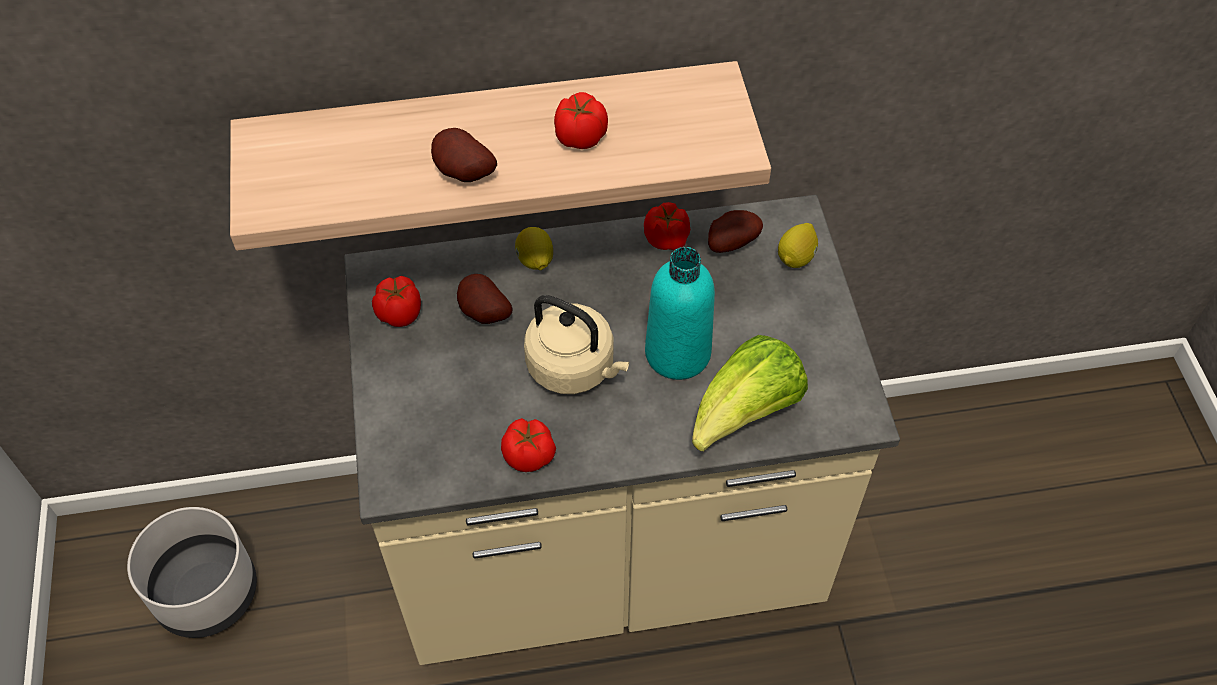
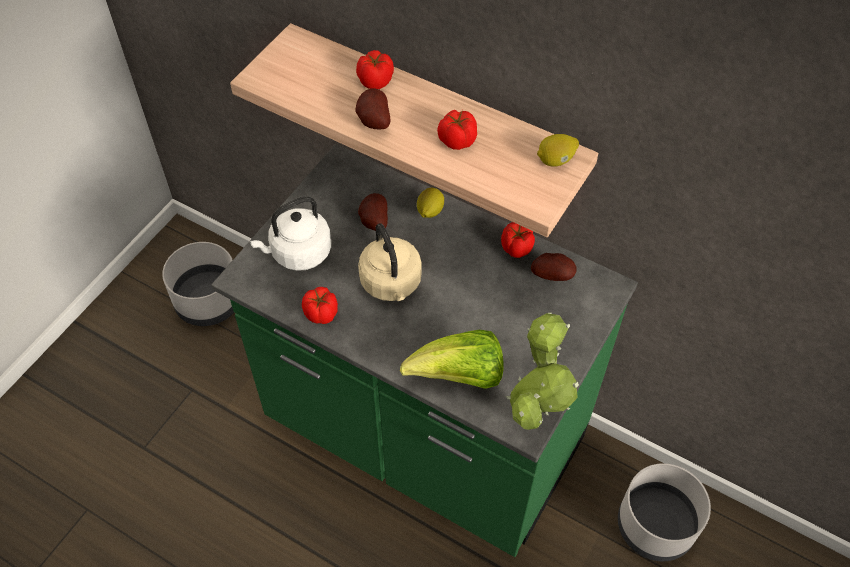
camera: 40 degrees right, 0 degrees up
(400, 312) = (332, 192): tomato -> tomato (376, 81)
(431, 408) = (298, 253): none -> white kettle
(608, 554) = (424, 436): beige counter -> green counter
(677, 353) = (456, 316): turquoise bottle -> none
(796, 257) = (584, 310): lemon -> lemon (555, 160)
(854, 398) = (533, 415): none -> potted plant
(910, 467) = (656, 525): none -> grey planter

